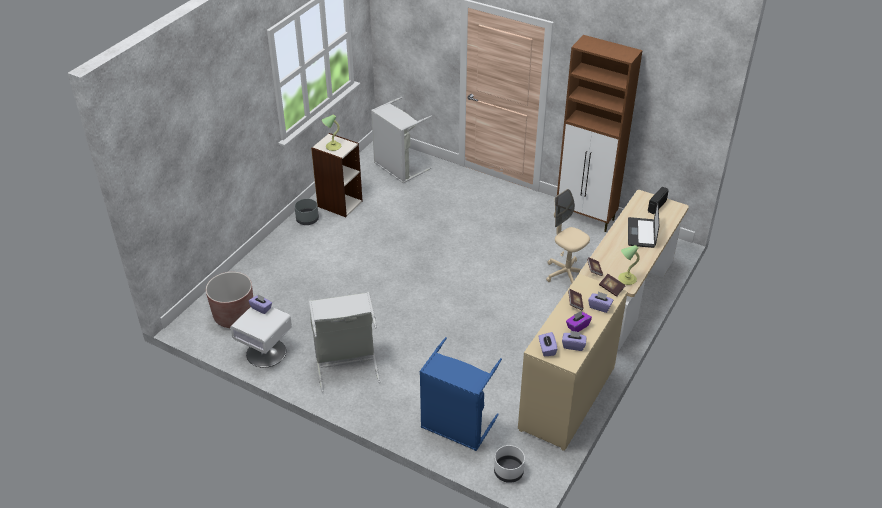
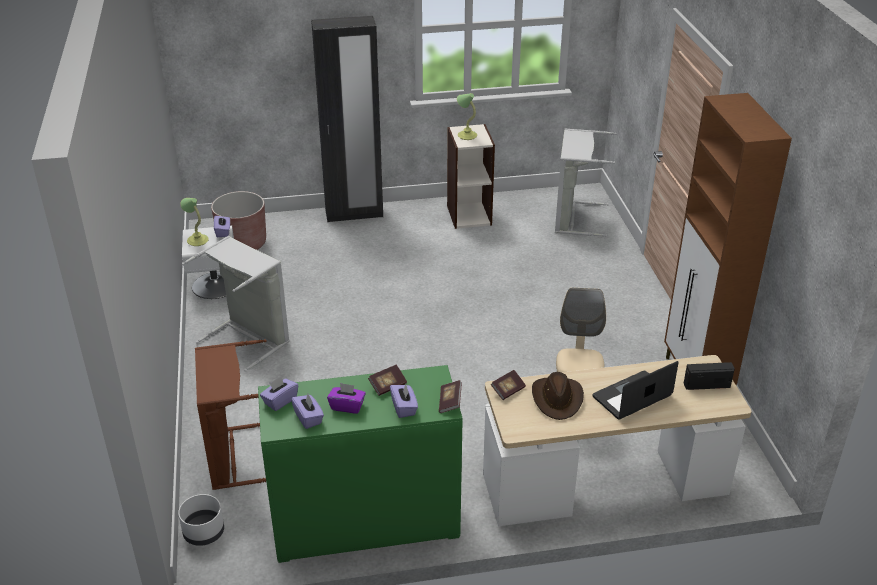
camera: 50 degrees right, 5 degrees down
(270, 248) = (354, 214): none -> black wardrobe
(307, 220) = (420, 211): grey planter -> none
(456, 427) = (234, 457): blue laundry basket -> brown laundry basket
(567, 399) = (365, 523): beige dresser -> green dresser
(618, 257) = (557, 399): none -> brown hat
(626, 279) = (525, 424): table lamp -> table lamp (197, 240)

